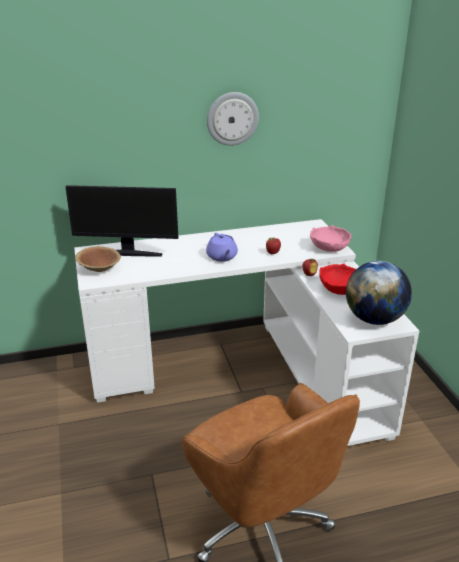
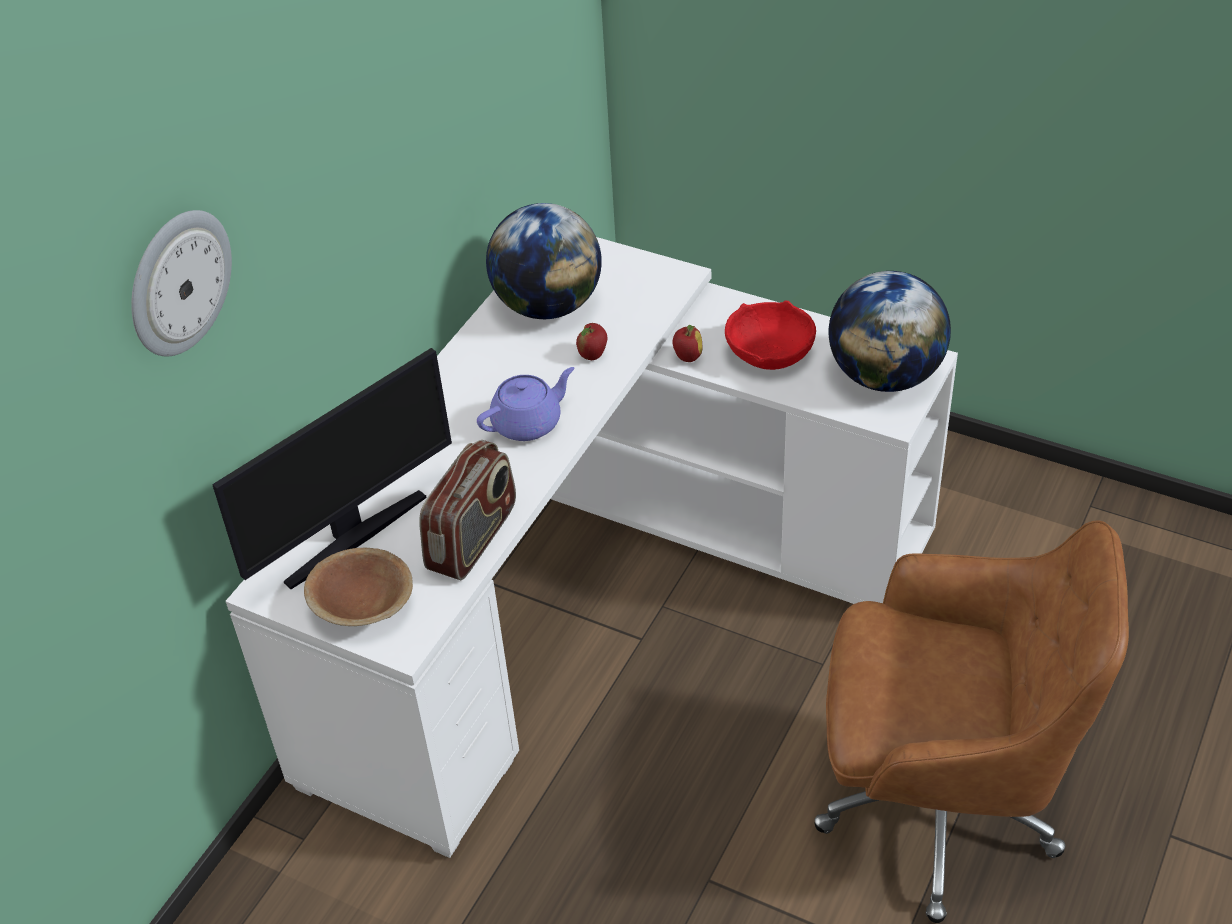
camera: 45 degrees left, 15 degrees up
(154, 272) = (473, 539): none -> radio
(222, 257) = (528, 423): purple teapot -> purple teapot turned 60 degrees counterclockwise
(232, 118) = (398, 128): wall clock -> wall clock (178, 282)
(282, 235) = (547, 305): none -> globe
(329, 248) = (658, 282): pink bowl -> none

